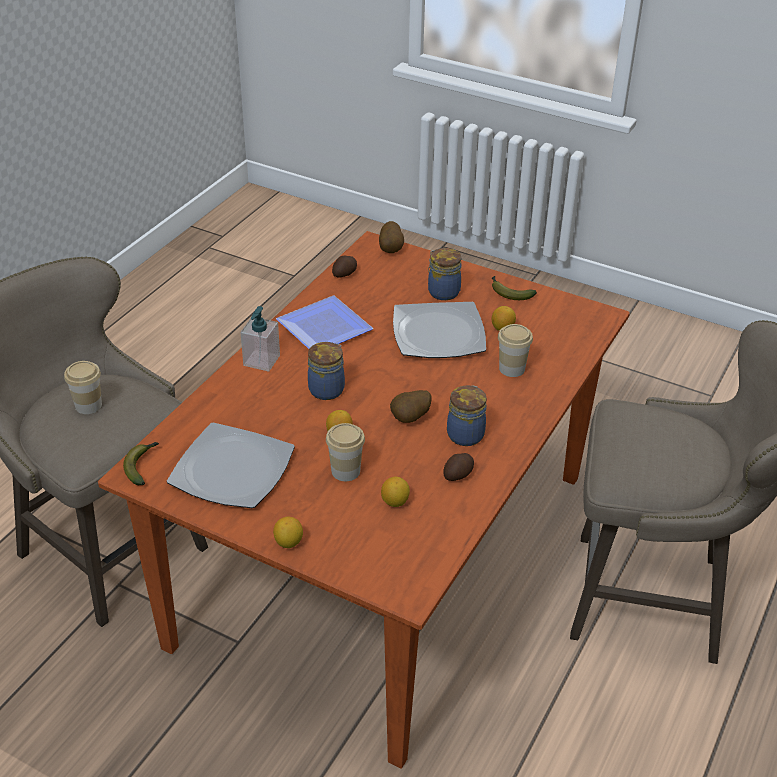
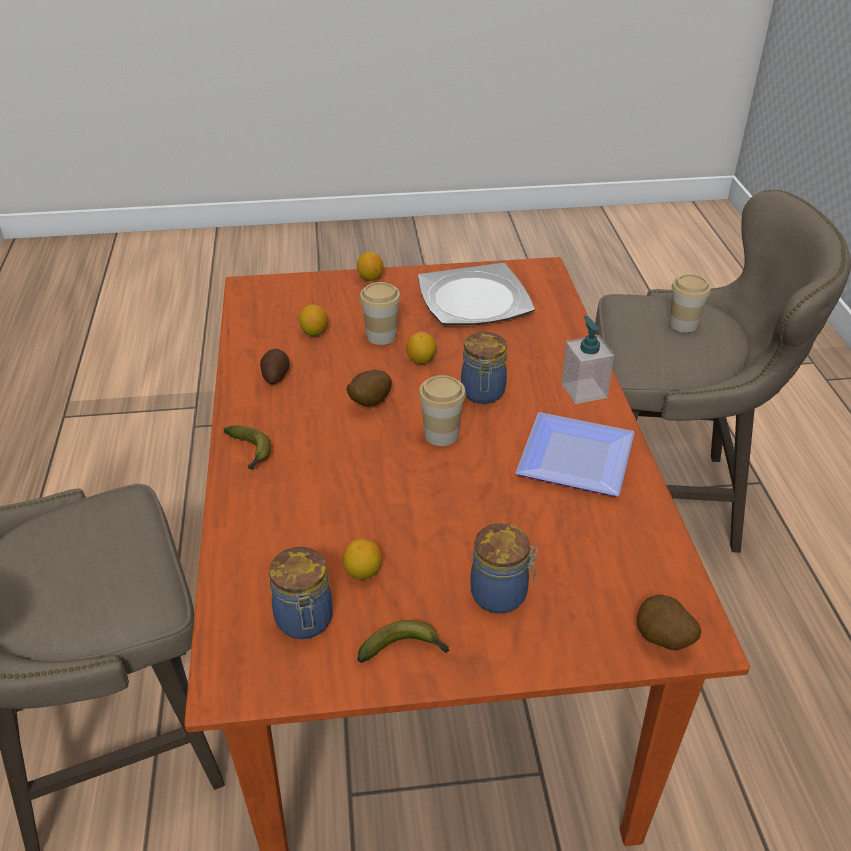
camera: 145 degrees right, 0 degrees up
(142, 466) = (544, 274): banana -> banana (250, 452)
(345, 274) = (659, 552): potato -> none
(439, 334) = (436, 519): plate -> none
(466, 434) = (298, 413): jar -> jar (304, 621)
(512, 369) = (304, 514): cup -> cup (441, 434)

